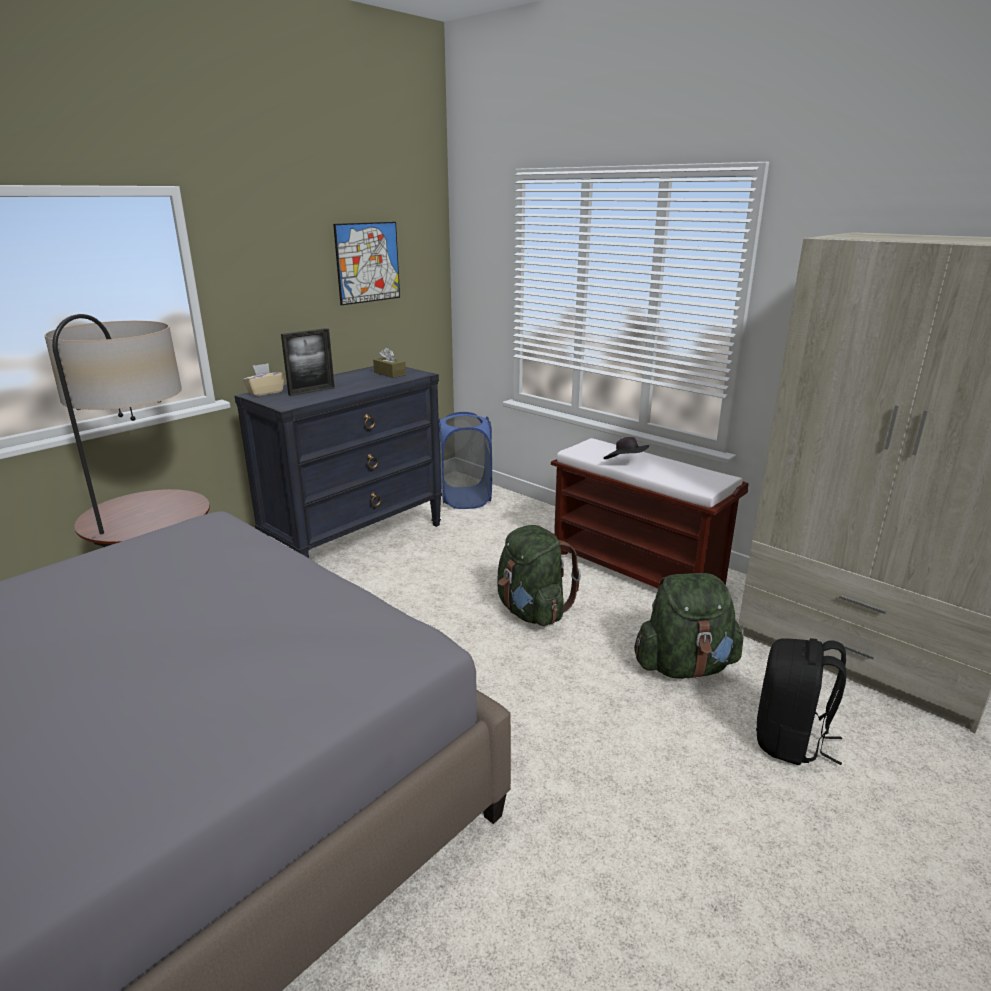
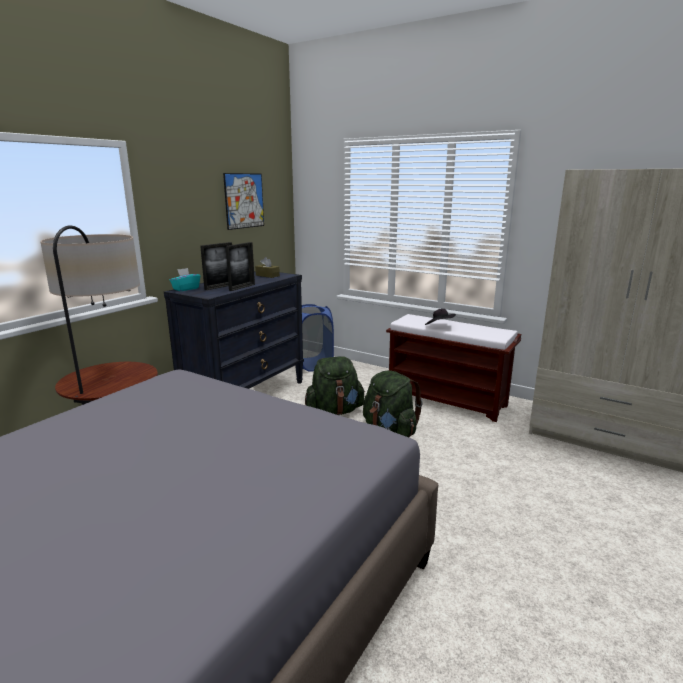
camera: 10 degrees left, 5 degrees down
(265, 392) = (186, 289): beige tissue box -> turquoise tissue box
(340, 393) = (242, 287): none -> picture frame
(684, 666) = (504, 455): green backpack -> green backpack (334, 411)
(790, 740) = (590, 493): black backpack -> none

